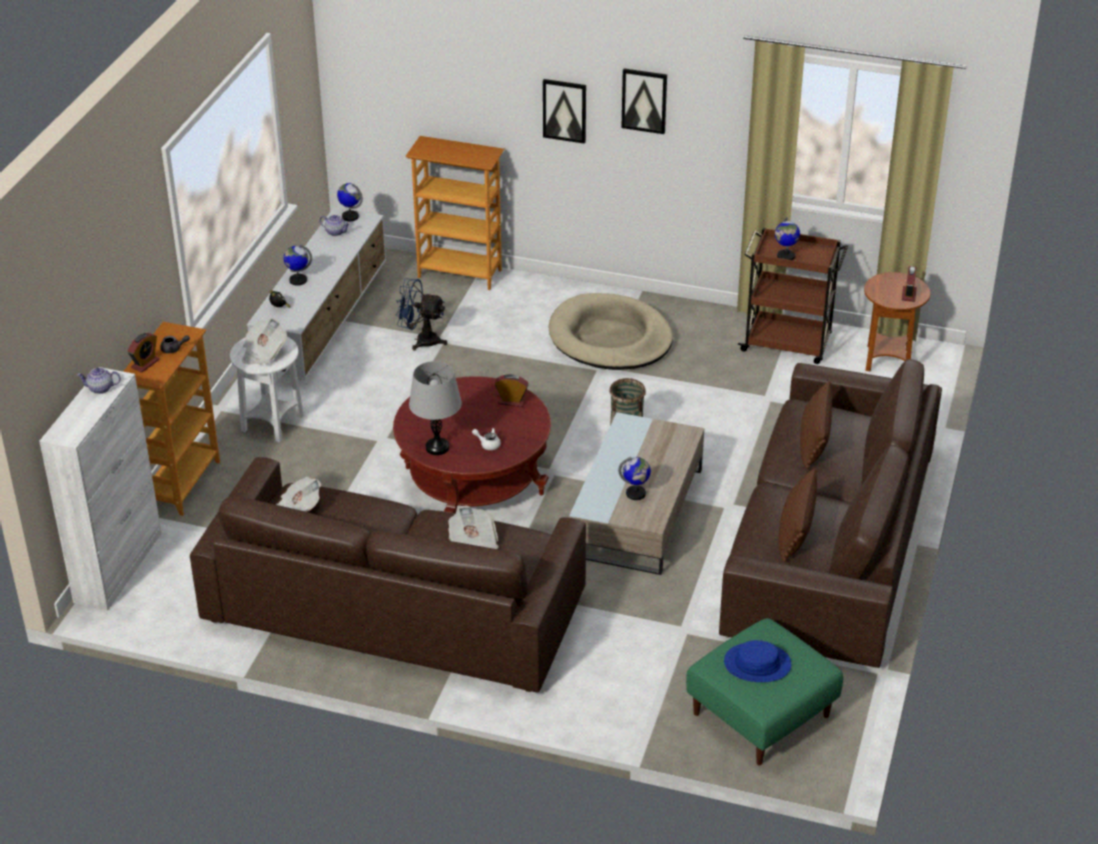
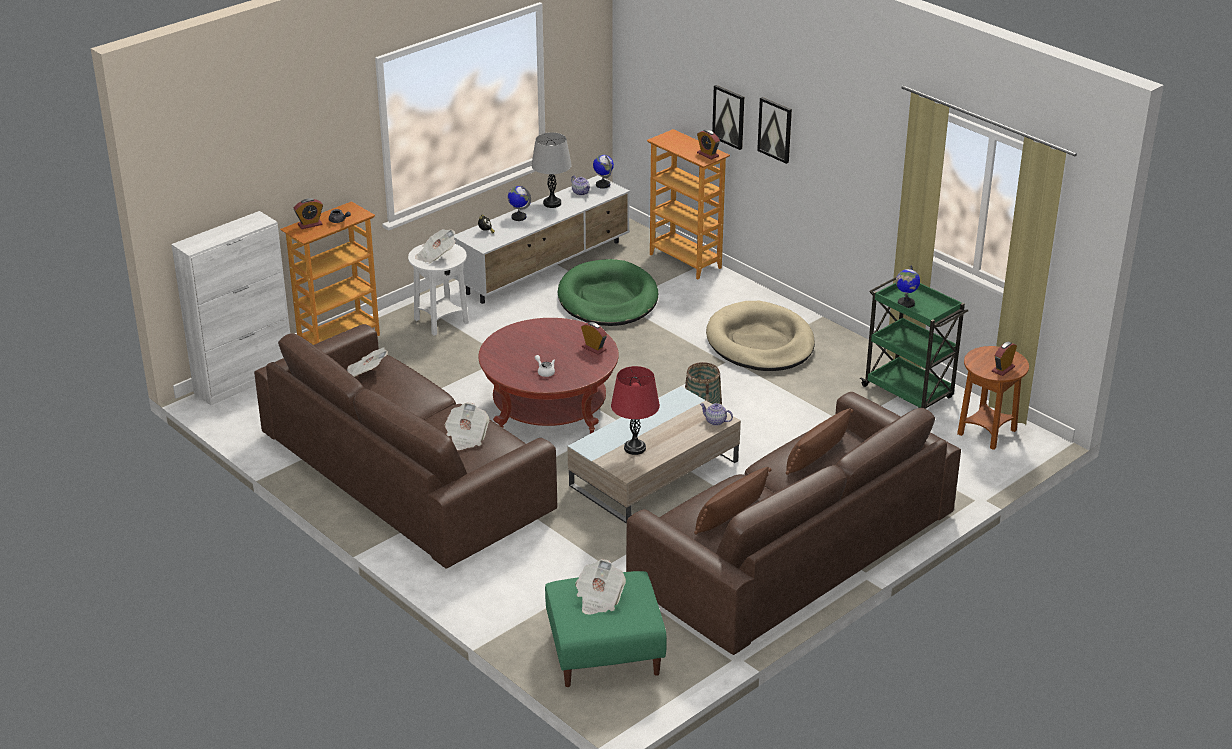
camera: 30 degrees right, 5 degrees down
(100, 389) = (244, 224): teapot -> teapot (715, 421)
(421, 340) = (608, 299): blue fan -> green dog bed
(437, 447) = (504, 361): grey table lamp -> grey table lamp (552, 203)
(483, 154) = (707, 154): none -> alarm clock
(636, 494) = (635, 448): globe -> red table lamp
(644, 100) = (833, 133): picture -> picture (729, 116)
(757, 664) = (599, 599): blue hat -> newspaper
(788, 344) = (909, 393): brown cart -> green cart

